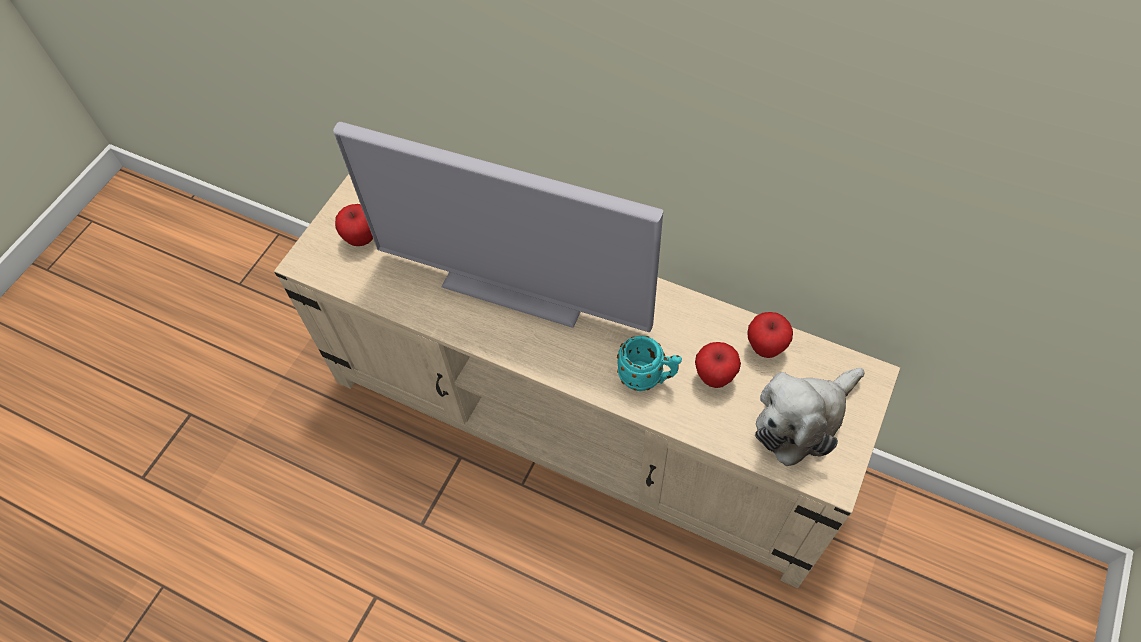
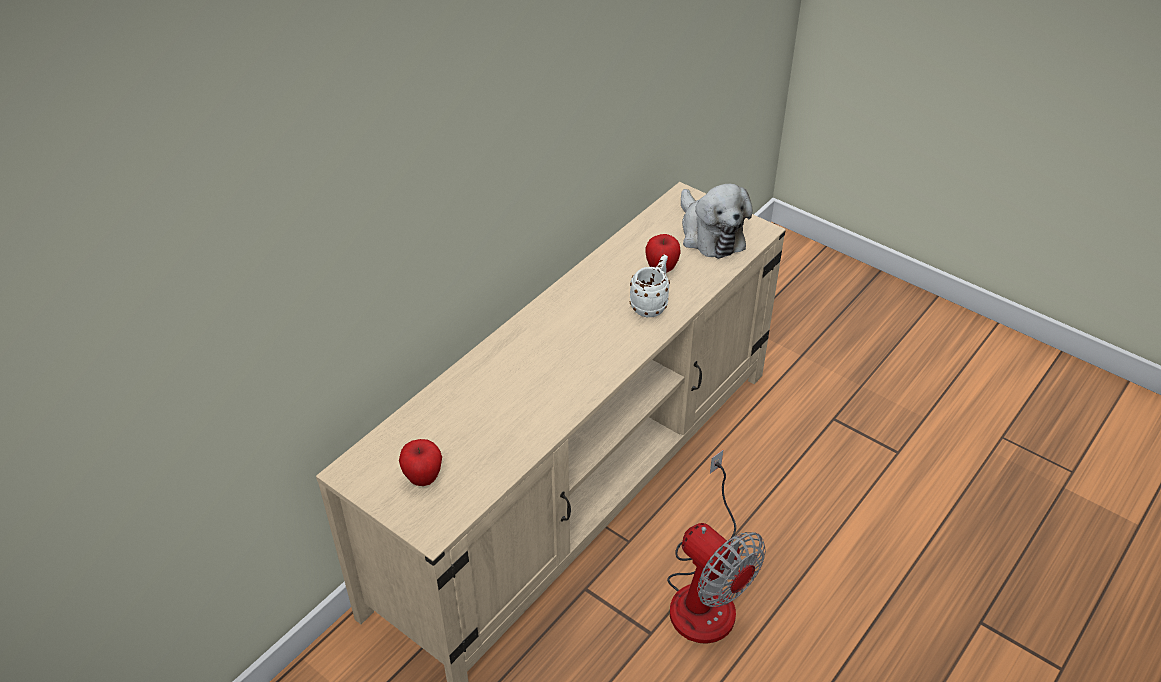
camera: 80 degrees left, 15 degrees down
(475, 568) = (705, 592): none -> fan
(516, 286) = (531, 369): television -> none
(647, 377) = (651, 304): turquoise mug -> white mug
(765, 347) = (643, 238): apple -> none

